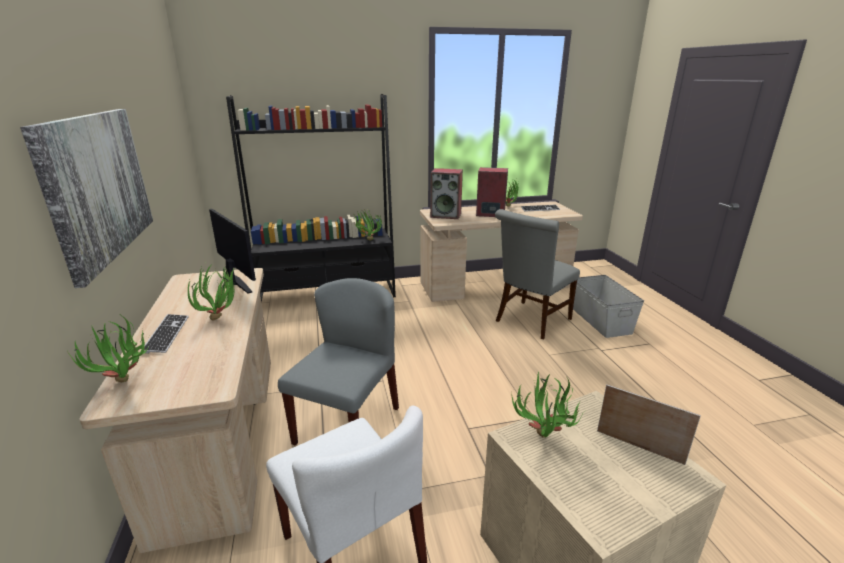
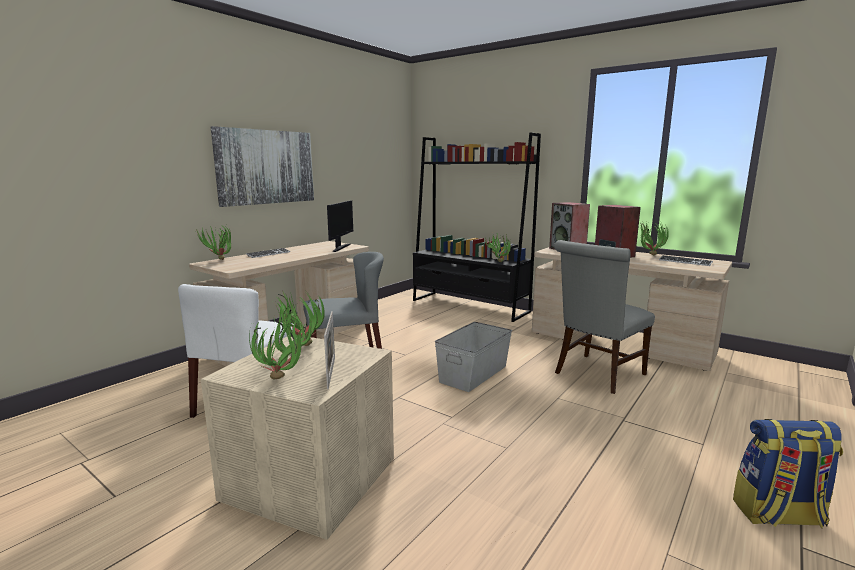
camera: 50 degrees right, 10 degrees down
(222, 318) = (298, 255): potted plant -> potted plant (284, 380)
(530, 321) = (596, 375): grey chair -> grey chair turned 45 degrees counterclockwise
(600, 320) = (684, 405): grey storage box -> grey storage box (472, 374)
(730, 368) = (778, 515): none -> backpack

